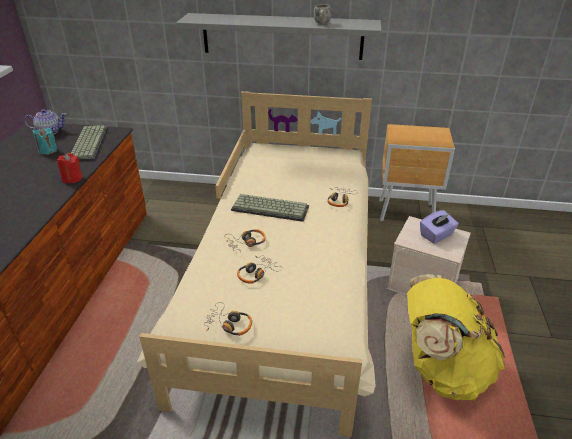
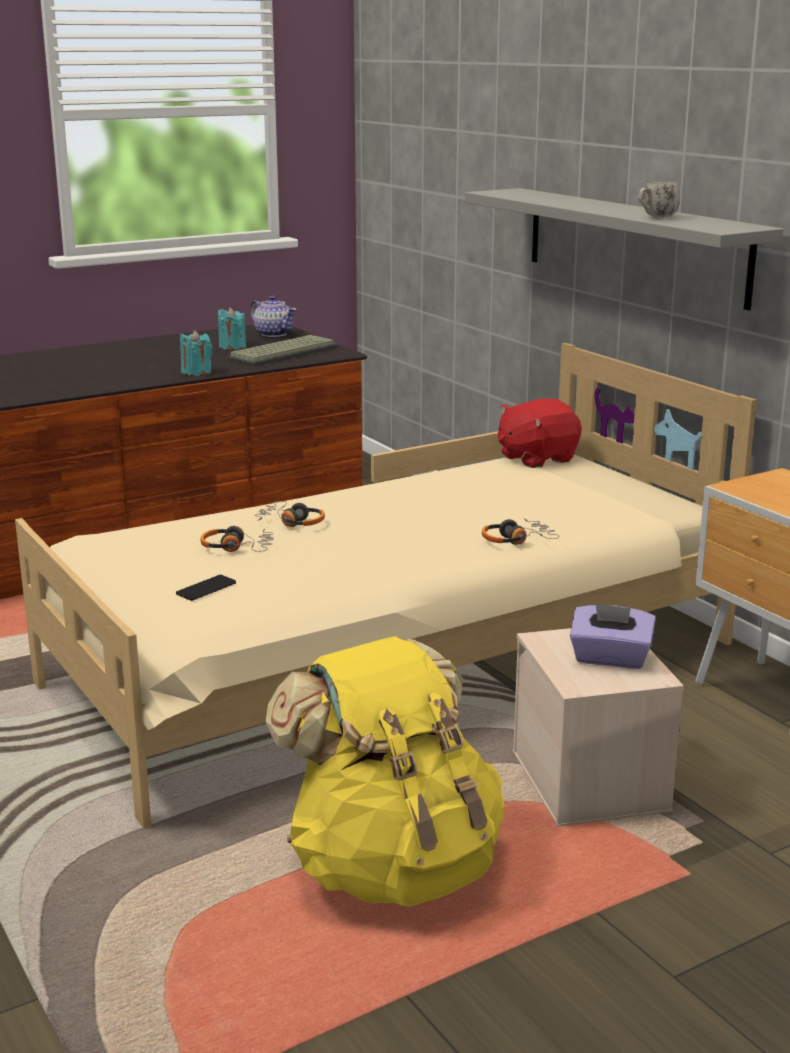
camera: 50 degrees right, 15 degrees down
(72, 178) = (196, 372): red candle -> turquoise candle
(229, 324) = (114, 566): headphones -> none
(258, 152) = (536, 458): none -> red plush toy
(271, 208) = (402, 509): keyboard -> none
(296, 306) = (206, 588): none -> phone

